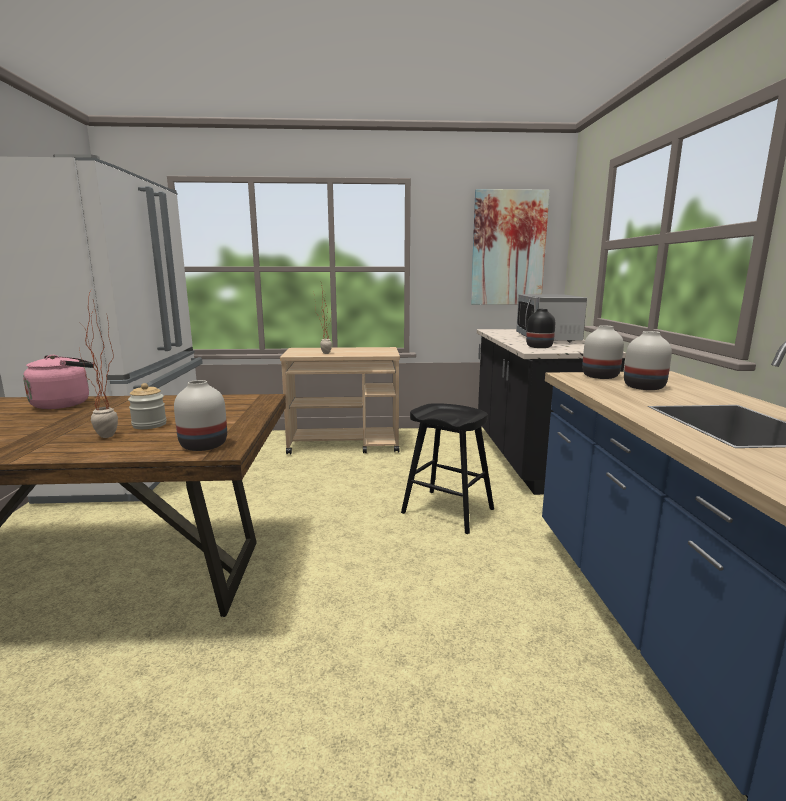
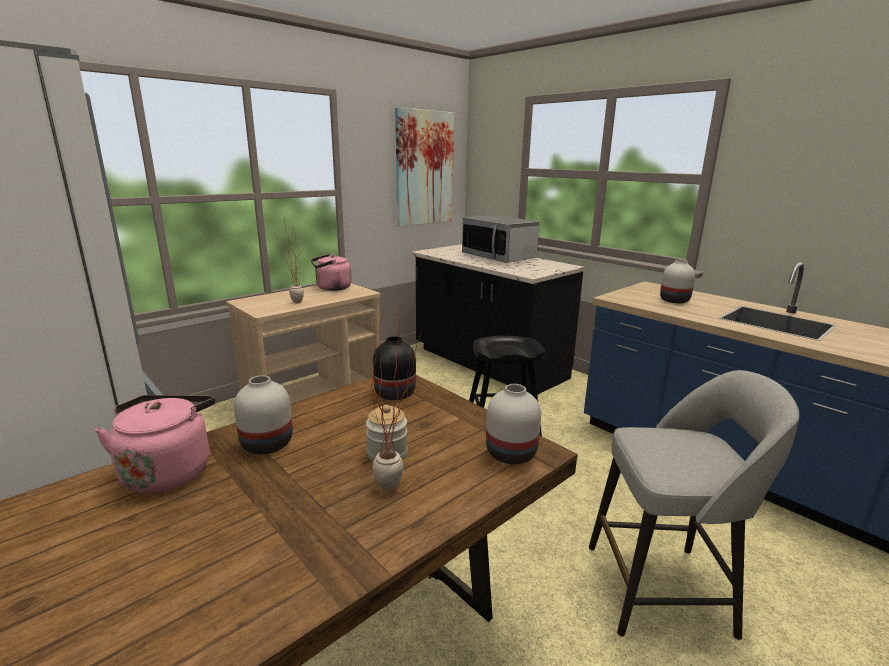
camera: 40 degrees left, 5 degrees up
(372, 349) = (331, 288): none -> pink kettle
(383, 685) = (662, 589): none -> grey stool
(540, 347) = (522, 269): black vase -> black vase (395, 393)
(600, 376) = (630, 295): white vase -> white vase (267, 443)

